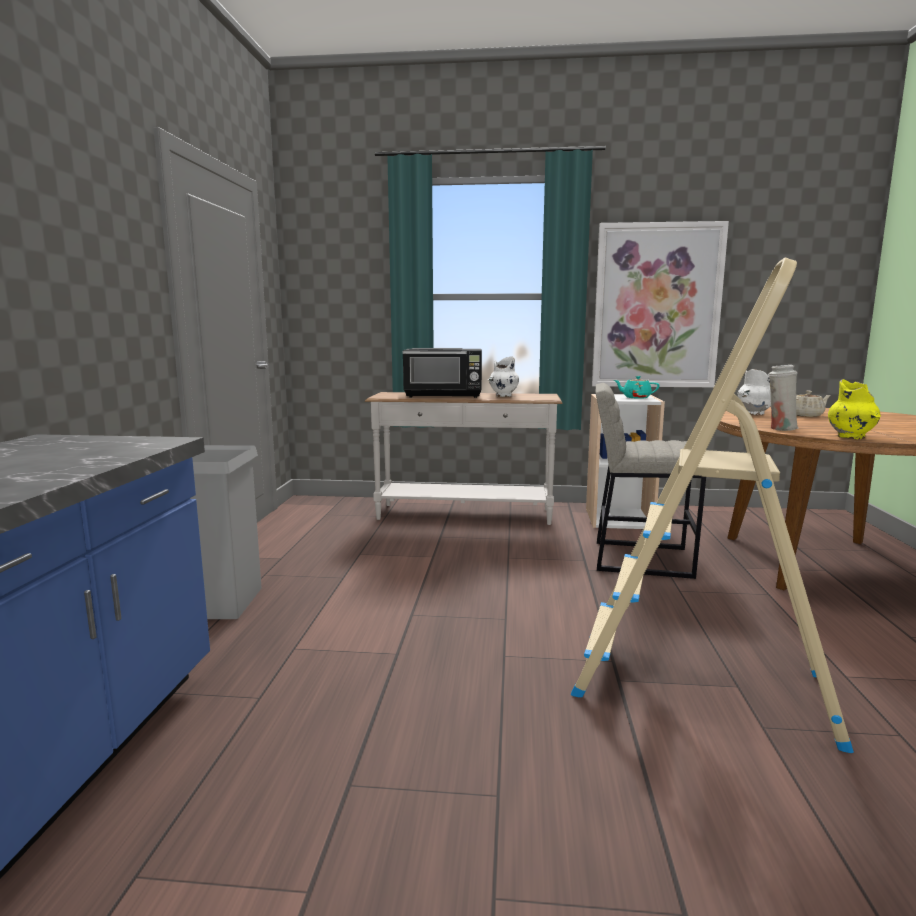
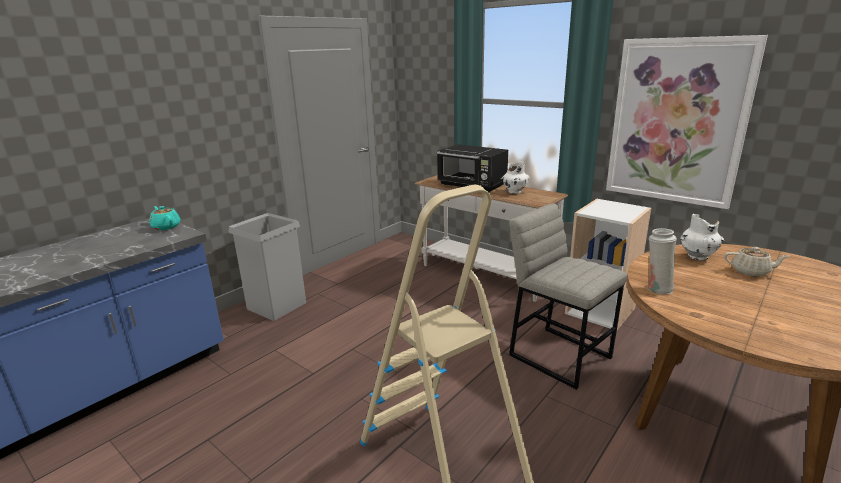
camera: 35 degrees right, 10 degrees up
(636, 397) = (620, 212): turquoise teapot -> turquoise teapot (166, 227)
(851, 437) = (694, 321): yellow vase -> none

